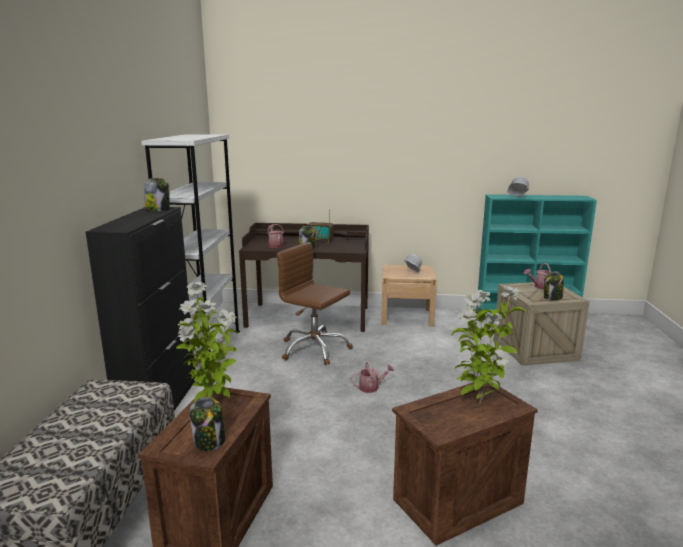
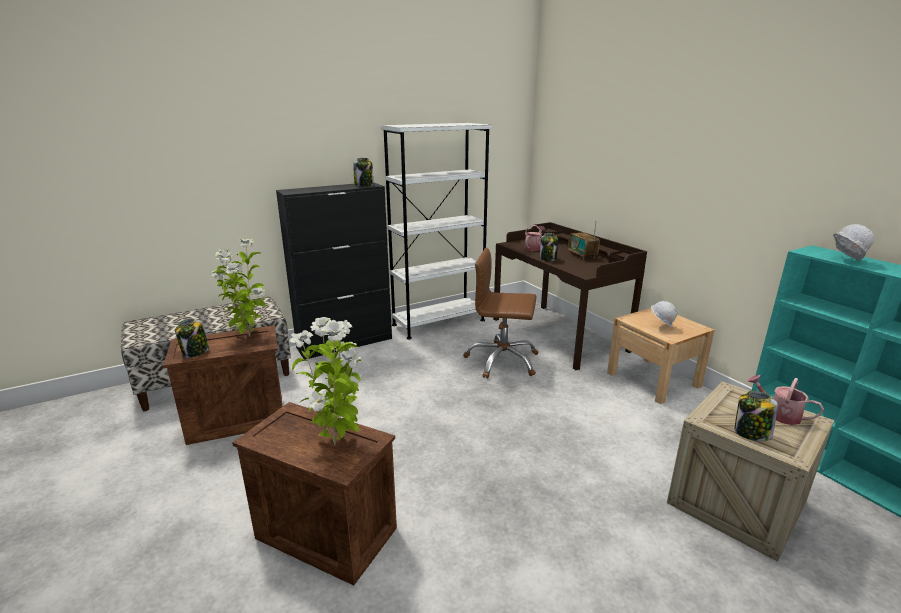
camera: 55 degrees right, 5 degrees up
(314, 349) = (502, 361): brown office chair -> brown office chair turned 75 degrees counterclockwise
(371, 387) = (472, 414): watering can -> none

